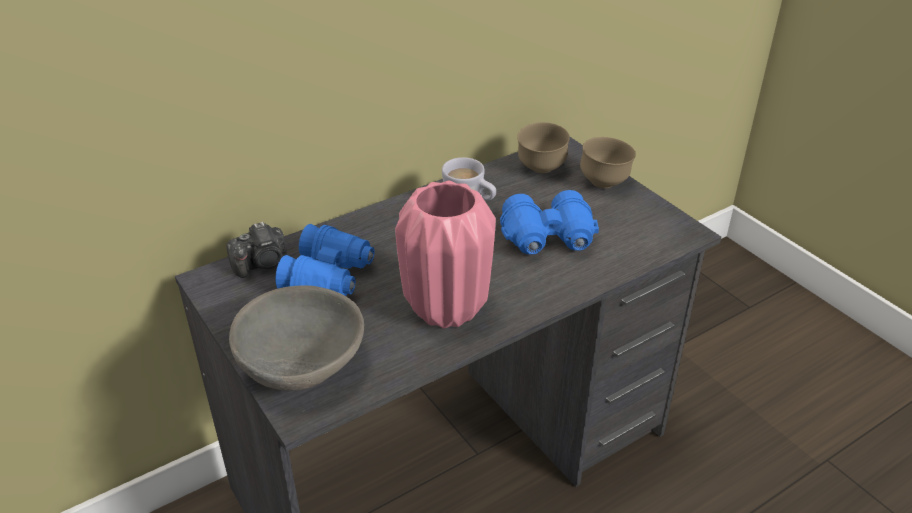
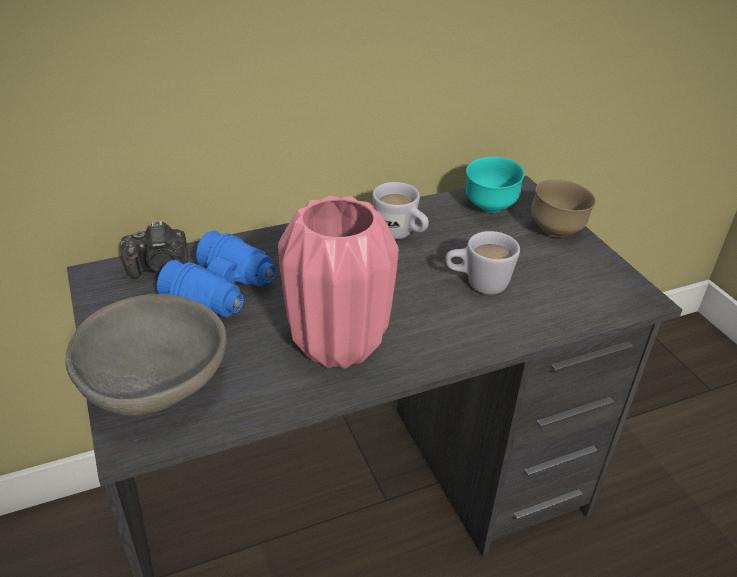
camera: 10 degrees right, 0 degrees up
(541, 169) = (489, 208): brown bowl -> turquoise bowl
(549, 239) = (477, 284): blue binoculars -> white mug

